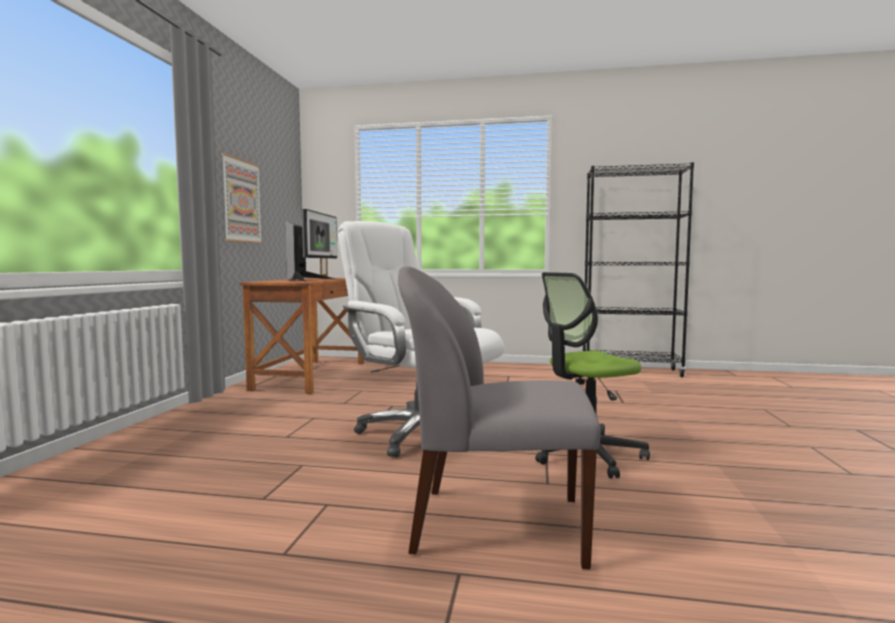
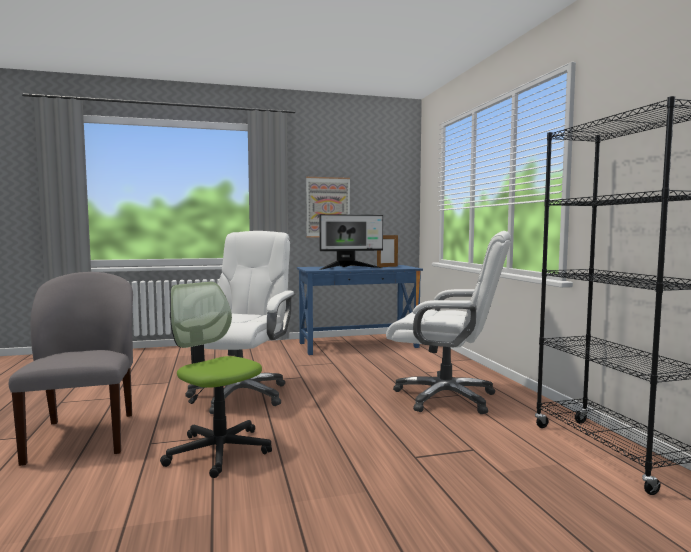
camera: 65 degrees right, 0 degrees up
(312, 375) = (358, 345): brown desk -> blue desk
(511, 379) = (446, 397): none -> white office chair

